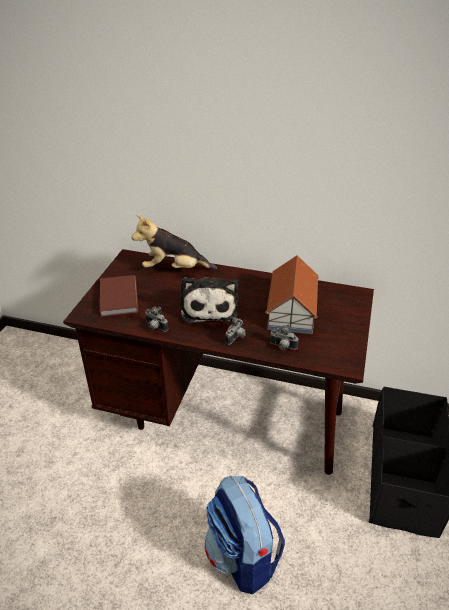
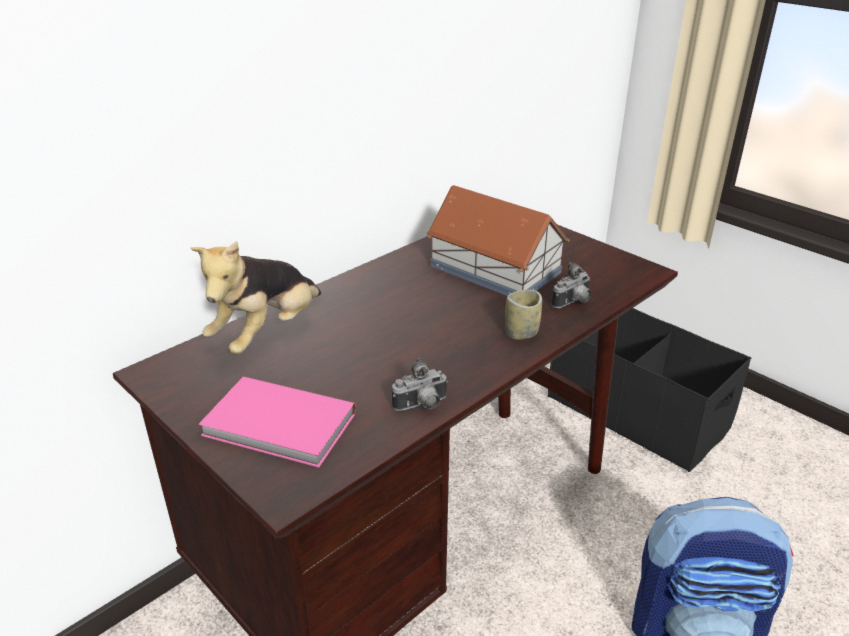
camera: 60 degrees left, 5 degrees down
(117, 298) = (280, 426): brown book -> pink book
(209, 307) = (419, 333): plush toy -> none
(236, 338) = (521, 333): camera -> cup

